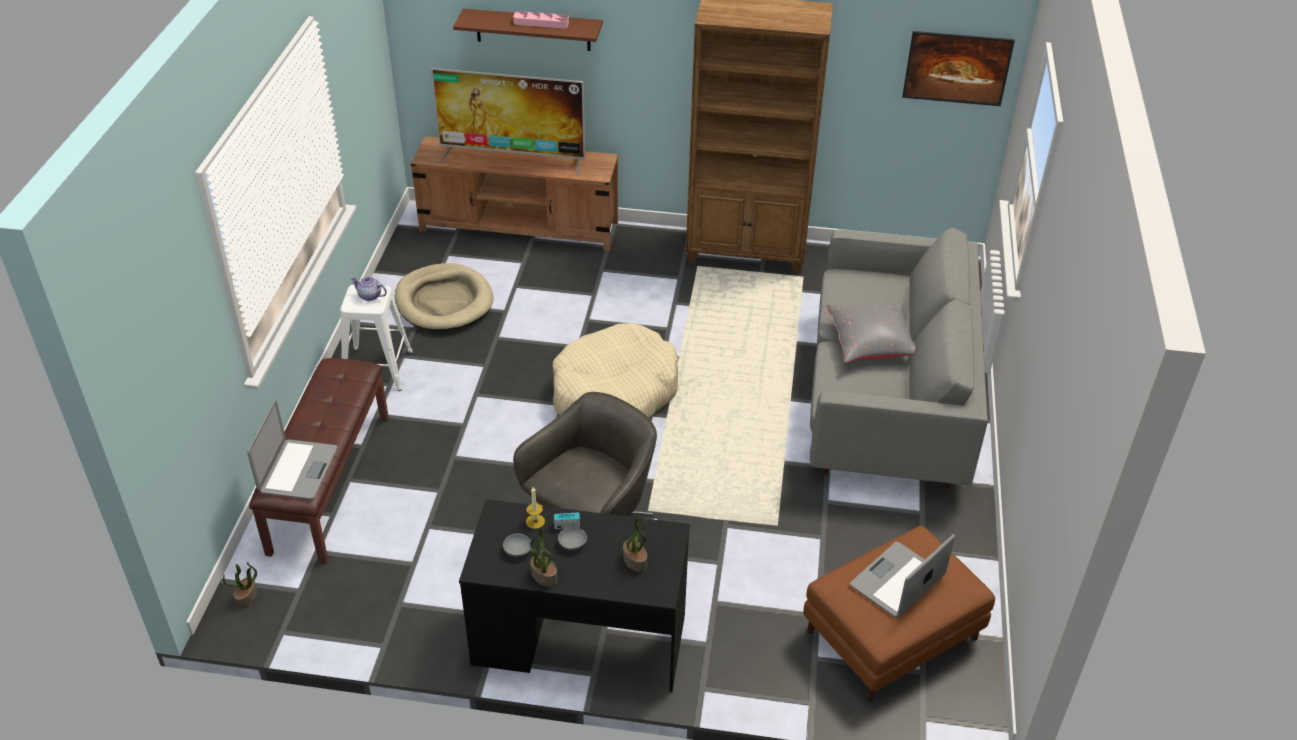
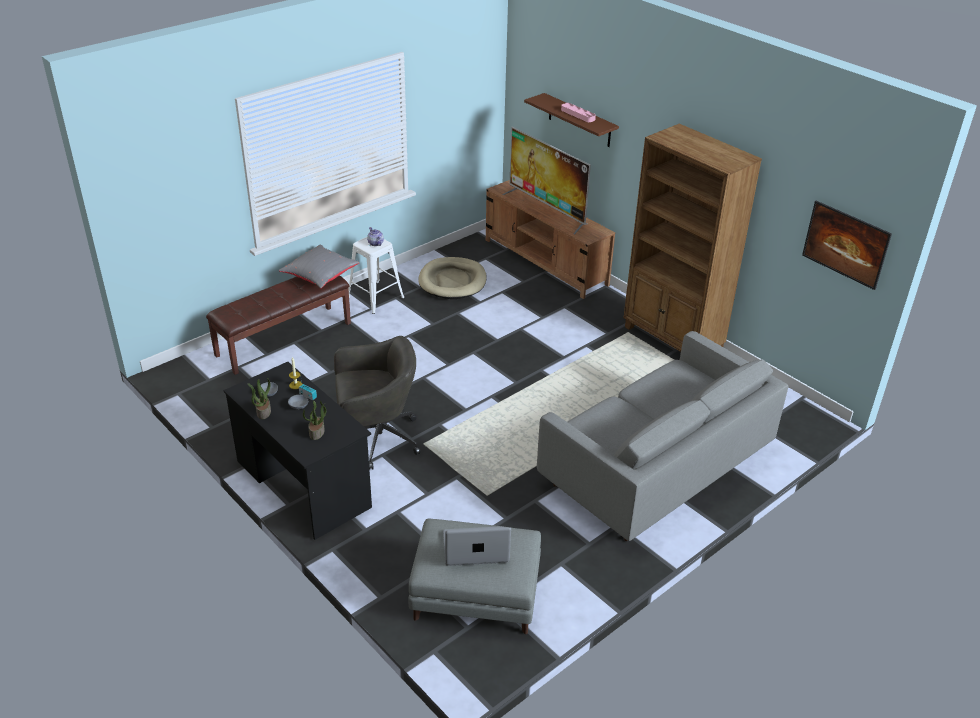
camera: 40 degrees right, 5 degrees down
(247, 597) = (183, 369): potted plant -> none
(297, 470) = (242, 309): laptop -> none
(614, 392) = (485, 374): beige dog bed -> none
(872, 344) = (644, 413): grey pillow -> grey pillow (321, 276)
(890, 637) = (474, 596): brown ottoman -> grey ottoman

